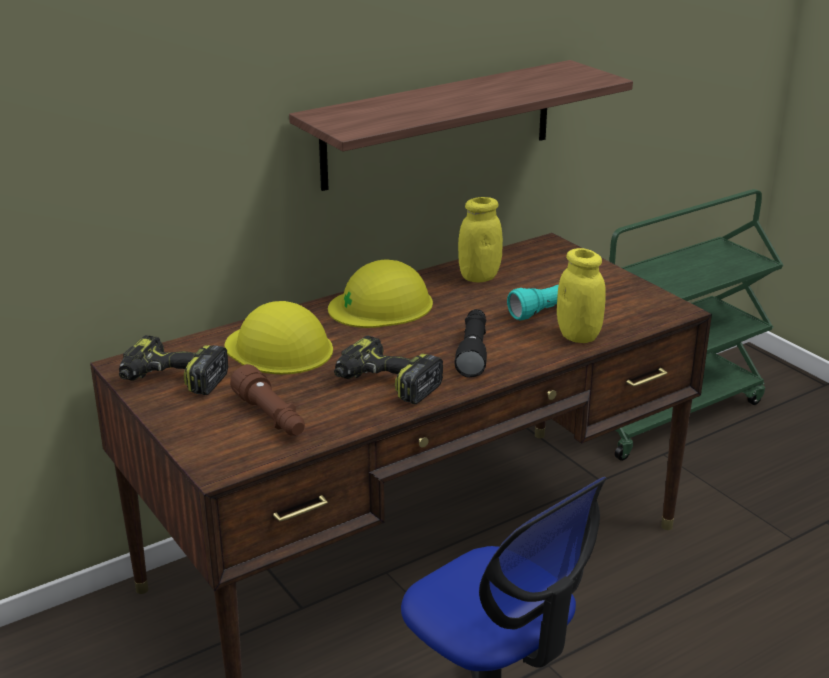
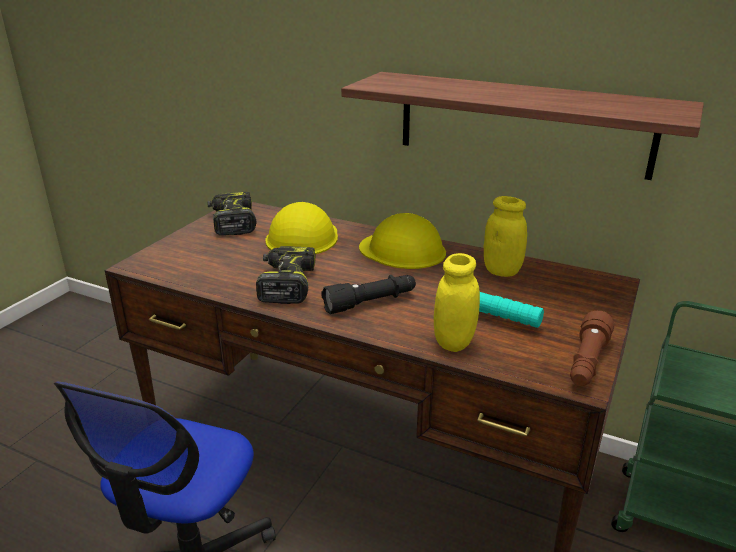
camera: 60 degrees right, 0 degrees up
(271, 417) = (209, 261): brown flashlight -> brown flashlight (587, 362)

